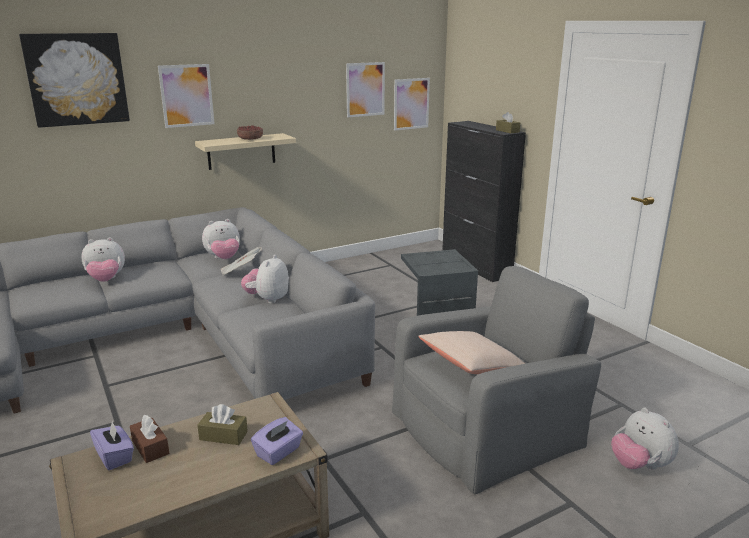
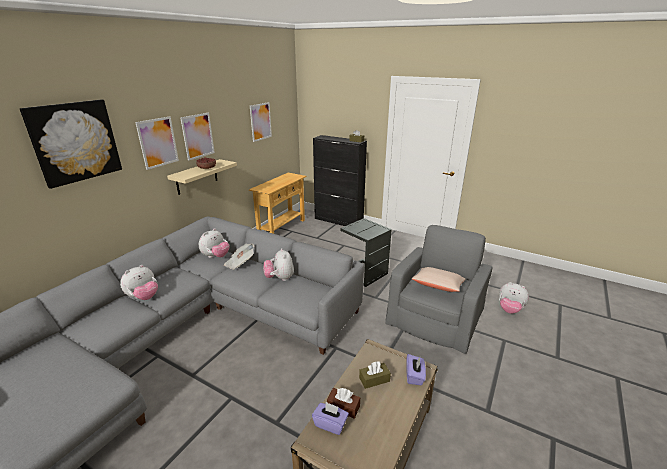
camera: 30 degrees left, 5 degrees up
(381, 258) = (282, 228): none -> beige console table
(411, 104) = (283, 127): picture -> picture (198, 136)

